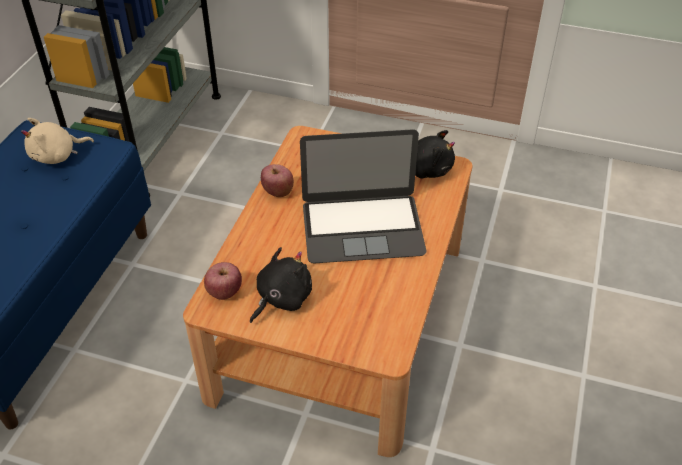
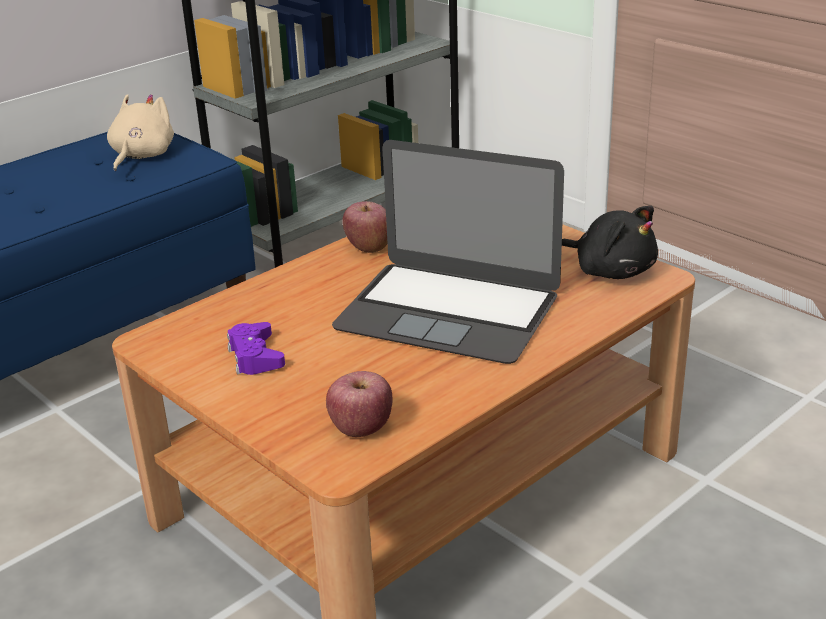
camera: 30 degrees right, 15 degrees down
(57, 156) = (141, 156): beige plush toy -> beige plush toy turned 105 degrees clockwise
(224, 292) = (190, 329): apple -> apple (361, 428)
(281, 298) = (255, 356): black plush toy -> purple game controller

